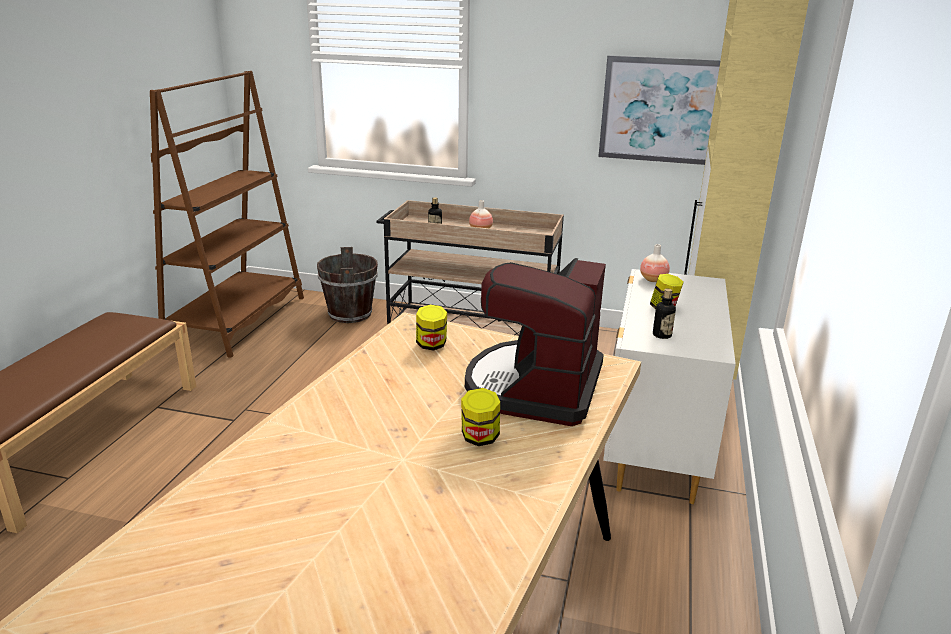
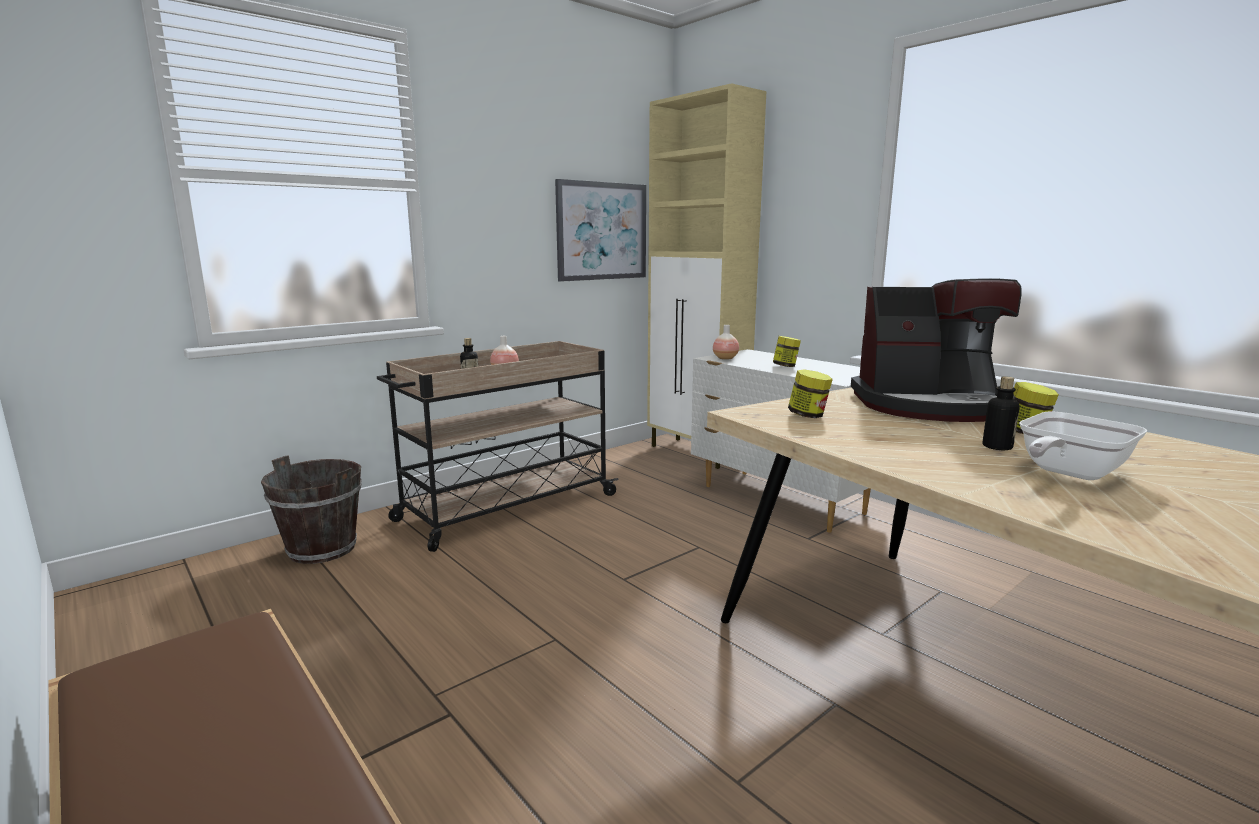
camera: 55 degrees left, 10 degrees down
(237, 321) = (157, 635): brown bookcase -> none
(358, 459) = (1067, 473): none -> frying pan
(535, 387) = (928, 405): coffee machine -> coffee machine turned 45 degrees counterclockwise
(662, 335) = (834, 374): bottle -> bottle (997, 447)

